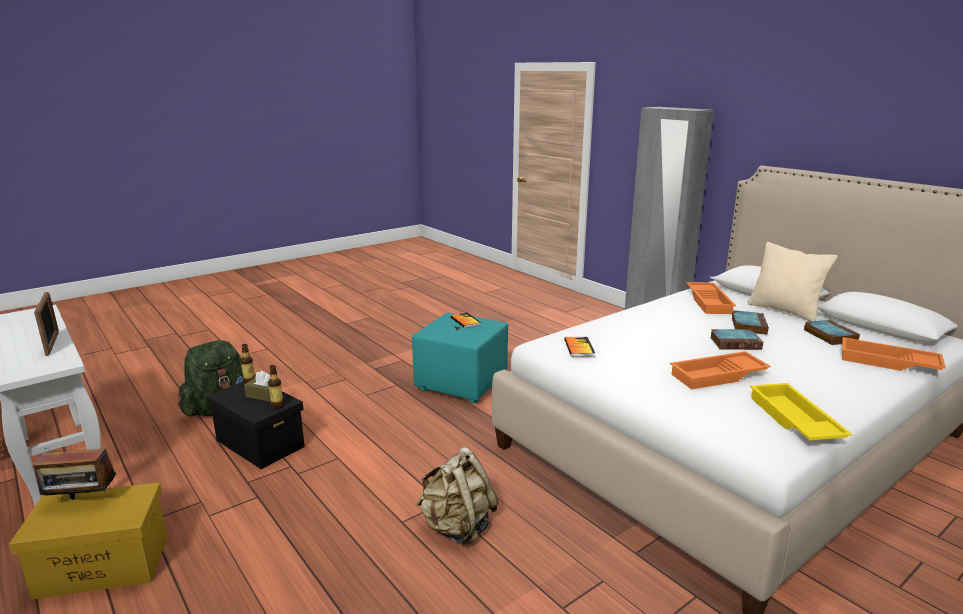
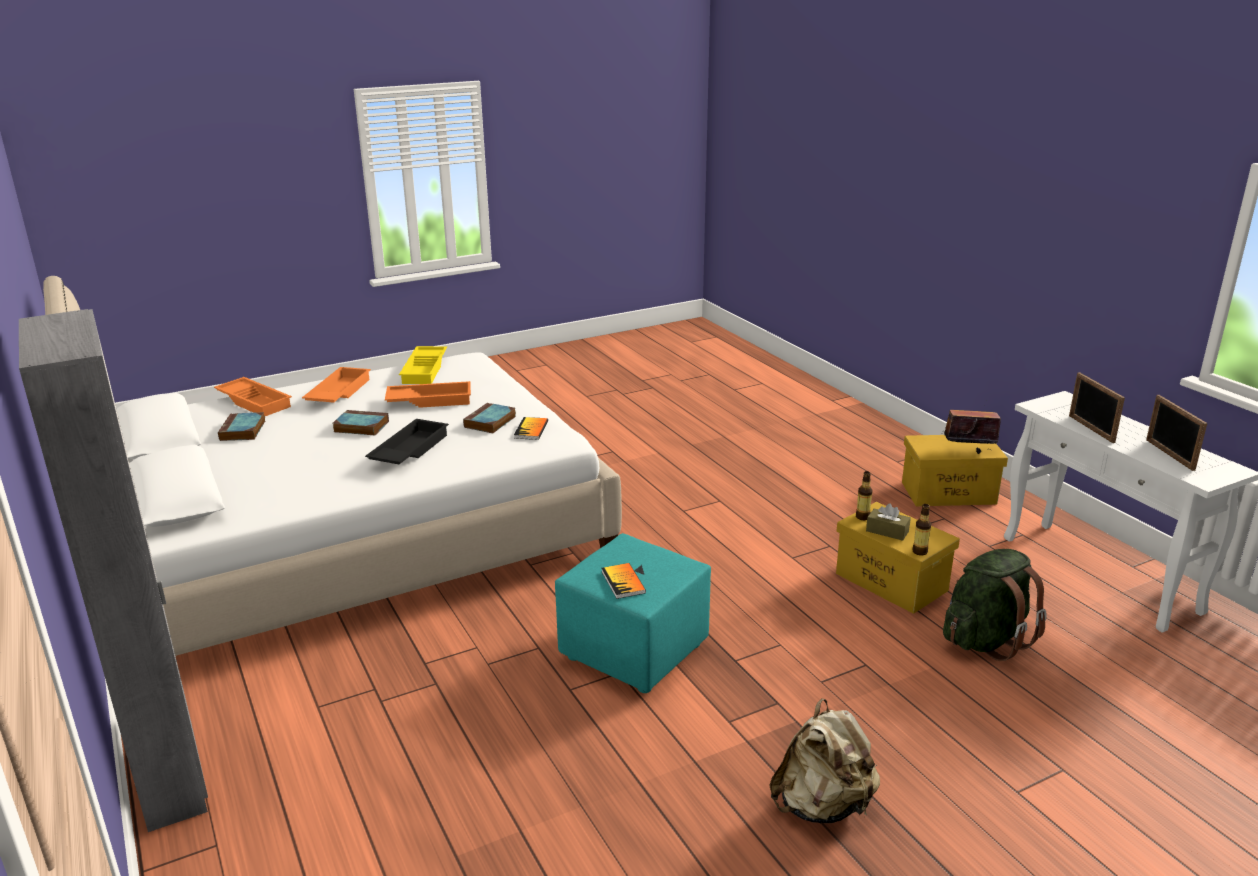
camera: 170 degrees left, 5 degrees up
(27, 325) = (1169, 455): none -> picture frame
(259, 443) = (892, 582): black storage box -> yellow storage box
(457, 528) = (673, 493): beige backpack -> beige backpack (822, 806)
(661, 325) = (408, 450): none -> black tray
(710, 302) = (283, 488): orange tray -> orange tray (338, 392)
(748, 325) = (306, 447): book -> book (490, 422)
(784, 311) = (216, 467): beige pillow -> none

